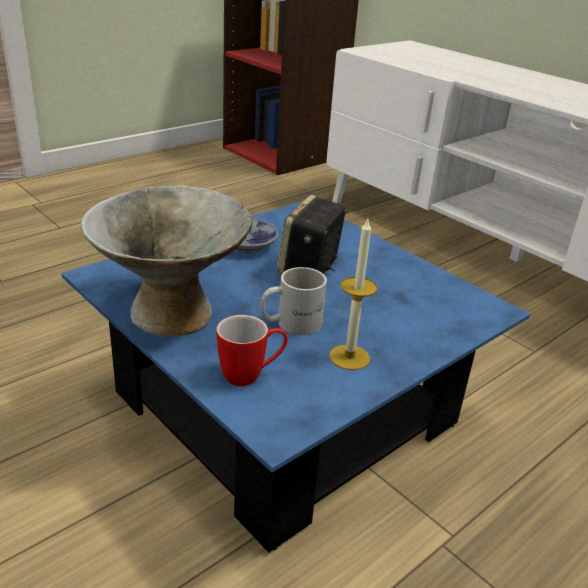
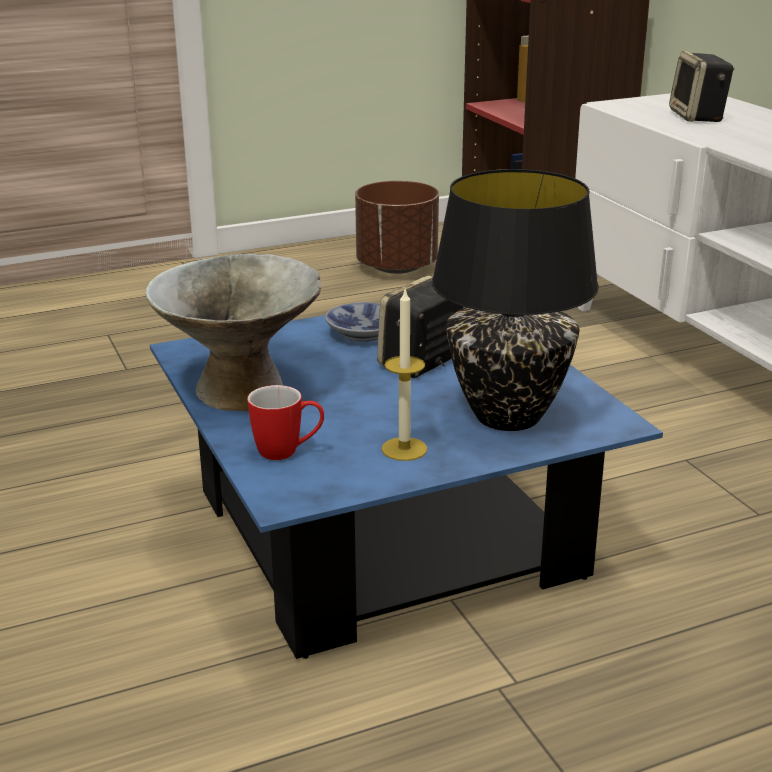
camera: 20 degrees right, 5 degrees down
(189, 177) = (396, 267): none -> brown planter
(290, 322) = (362, 411): white mug -> none
(408, 312) = (506, 415): none -> black table lamp
(426, 59) = (698, 117): none -> speaker

